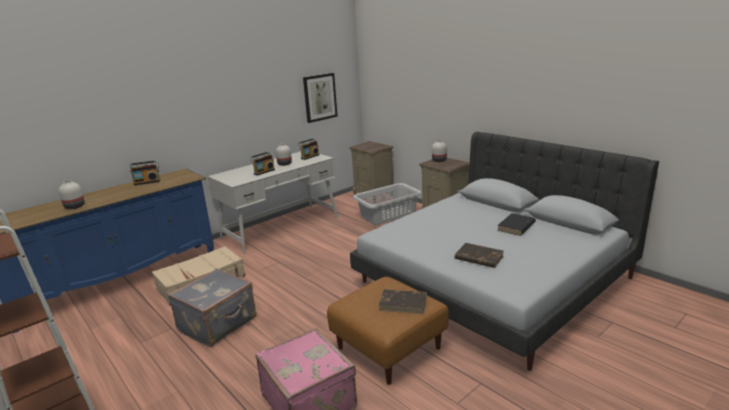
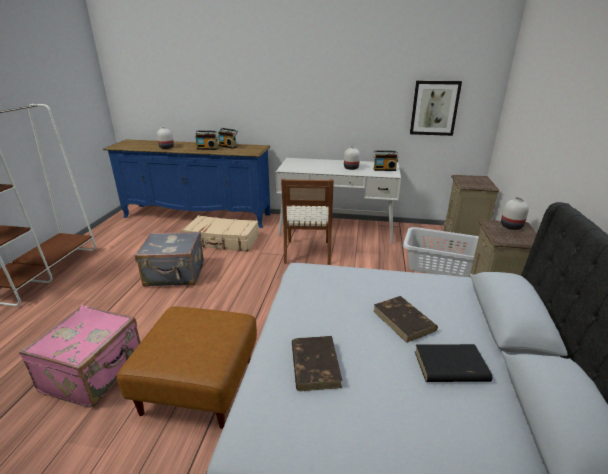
camera: 50 degrees right, 5 degrees up
(263, 172) = (322, 168): radio -> radio (207, 148)
(295, 252) = (307, 254): none -> chair
(403, 303) = (195, 350): brown book -> brown book (404, 321)

